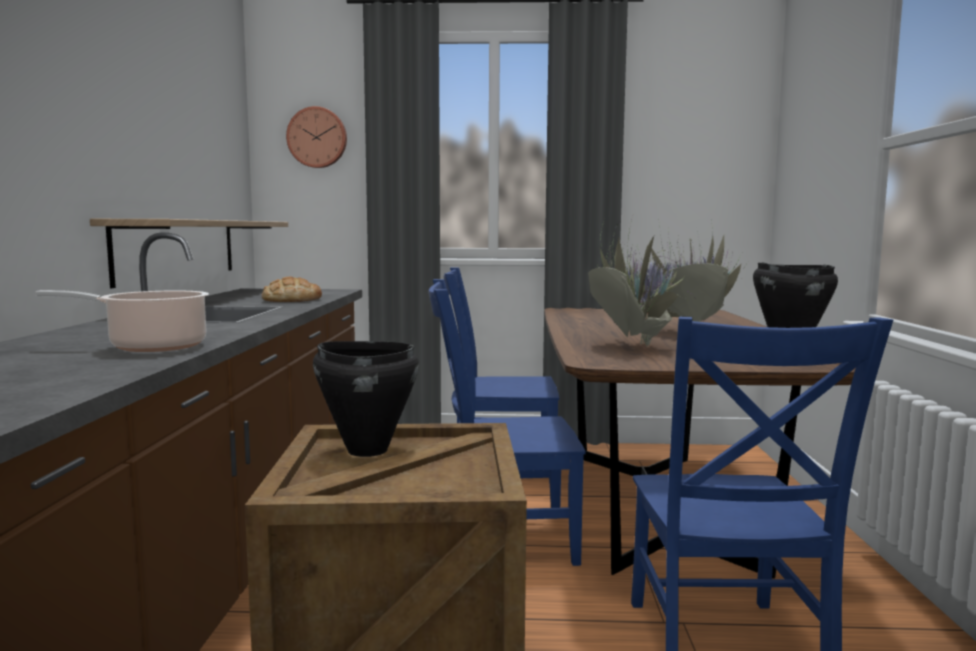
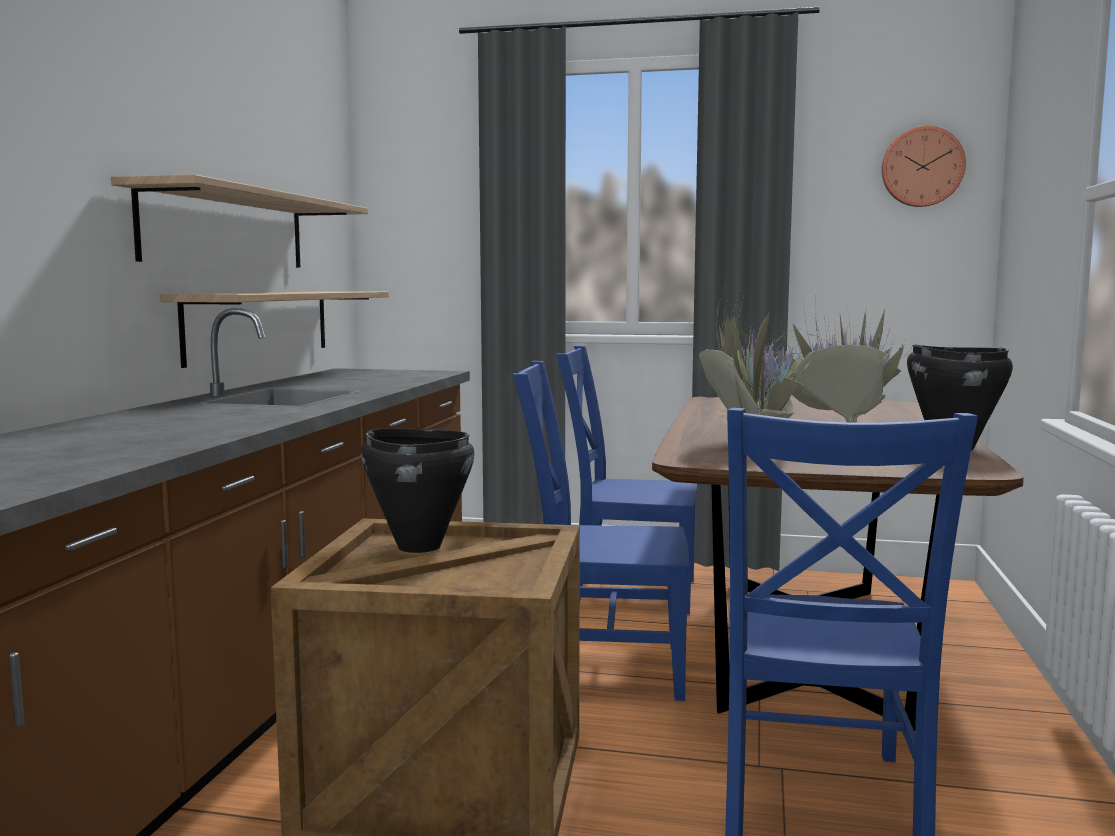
camera: 10 degrees right, 0 degrees up
(149, 162) = (227, 230): none -> shelf
(151, 346) = (201, 429): cooking pot -> none
(291, 300) = (378, 383): bread -> none
(317, 138) = (427, 191): wall clock -> wall clock (922, 167)

